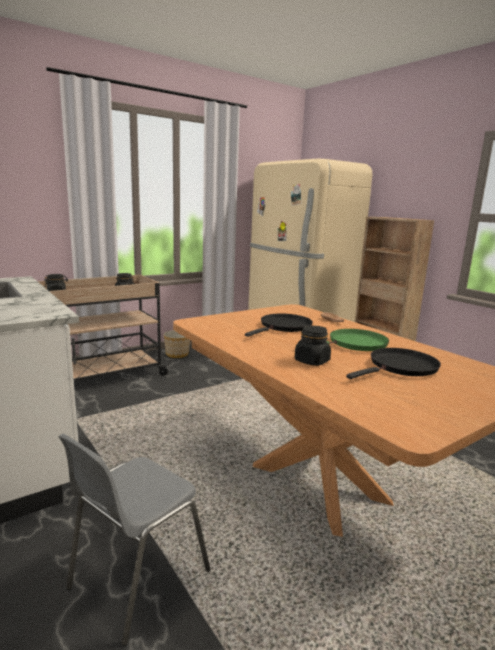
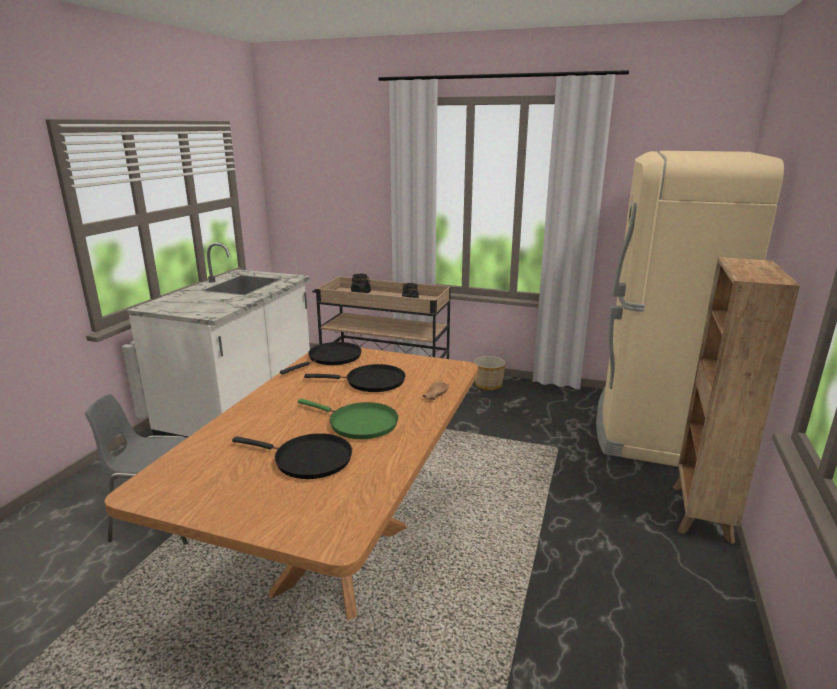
camera: 55 degrees right, 5 degrees up
(214, 325) = (332, 358): none -> black frying pan
(312, 361) = (277, 418): black jar -> none

